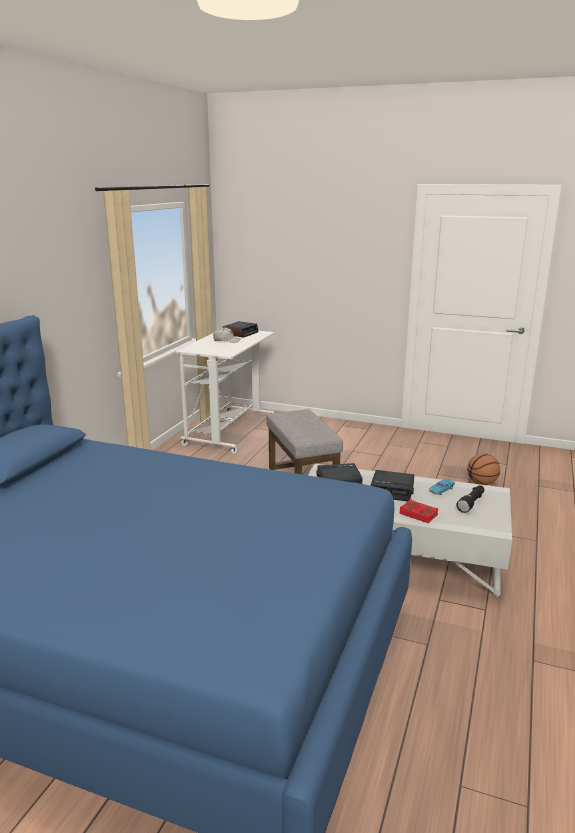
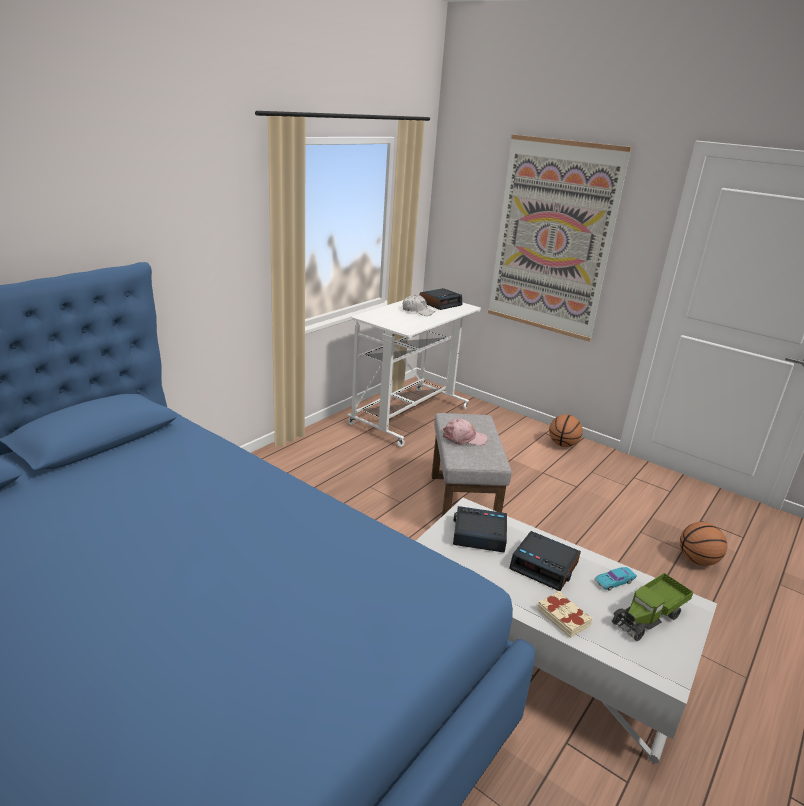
camera: 15 degrees right, 5 degrees up
(297, 426) = (464, 438): none -> pink cap
(322, 269) = (552, 239): none -> picture
(359, 430) = (562, 444): none -> basketball
(418, 514) = (563, 617): red book -> beige book
(471, 503) = (649, 617): black flashlight -> toy truck

